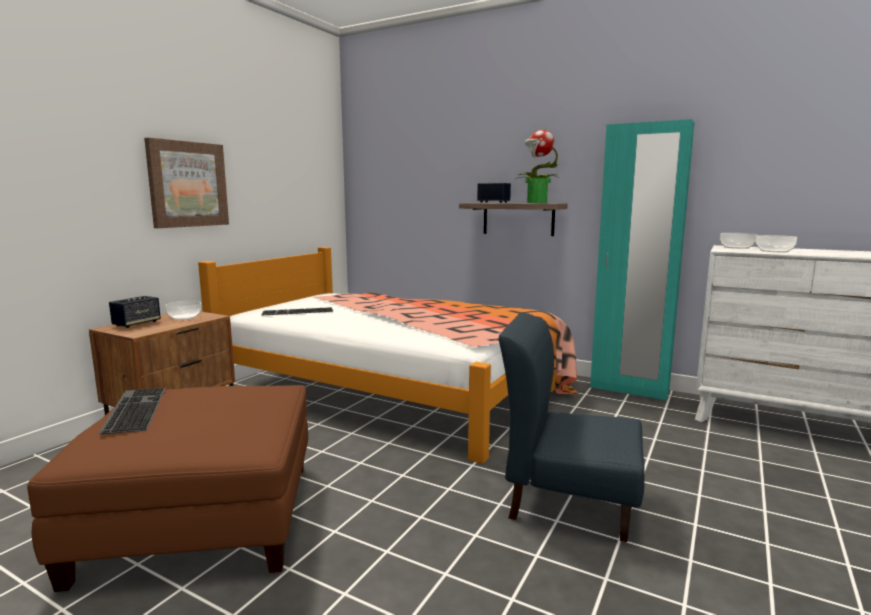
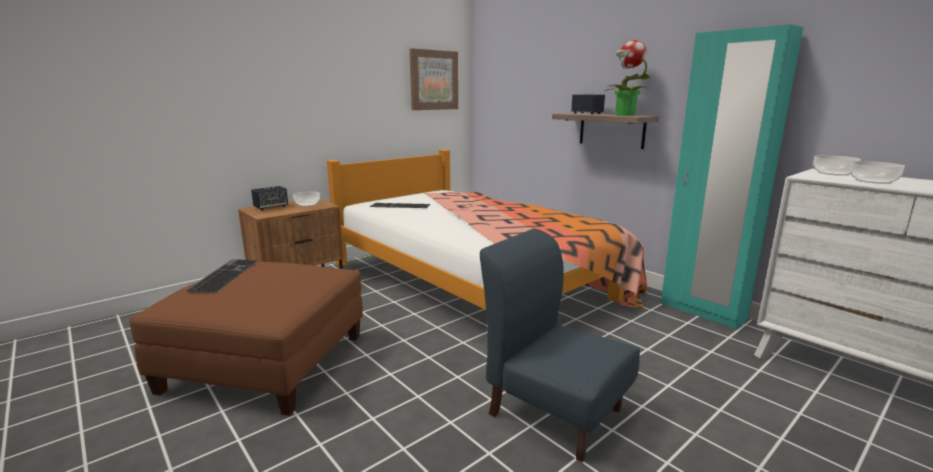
camera: 20 degrees right, 5 degrees up
(188, 184) = (320, 97): picture -> picture (433, 80)

